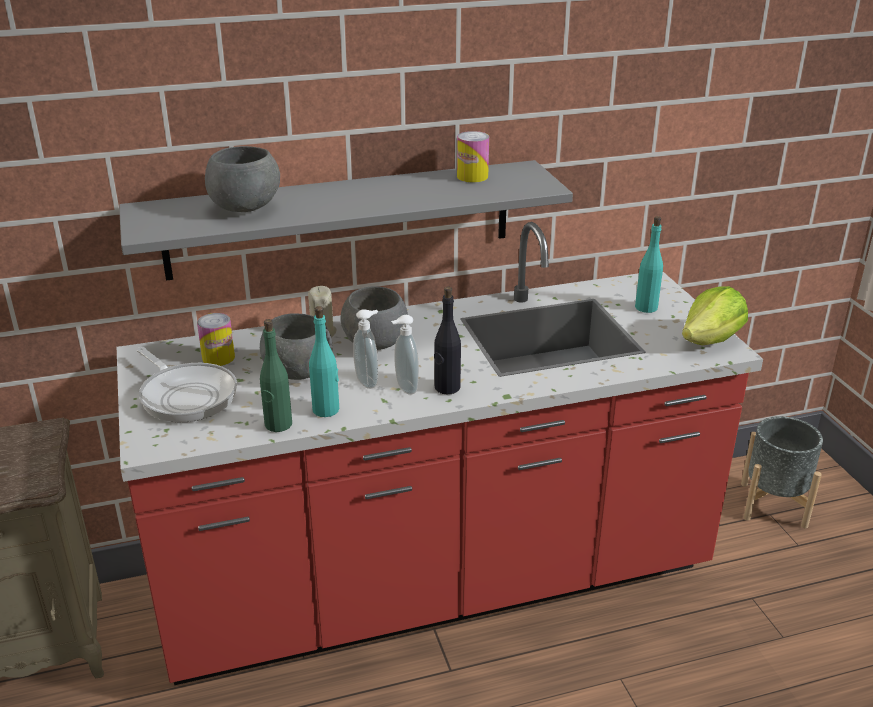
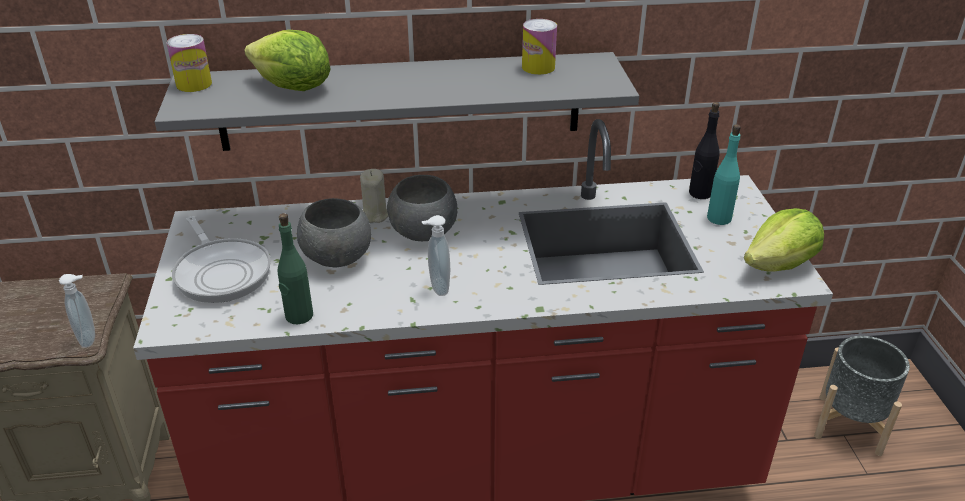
camera: 10 degrees right, 5 degrees up
(218, 358) = (266, 233): can -> can (194, 84)
(246, 208) = (293, 88): grey bowl -> lettuce
(326, 410) = (351, 304): turquoise bottle -> none
(368, 381) = (403, 276): soap dispenser -> soap dispenser (90, 338)
(447, 388) = (480, 292): black bottle -> black bottle (700, 193)

